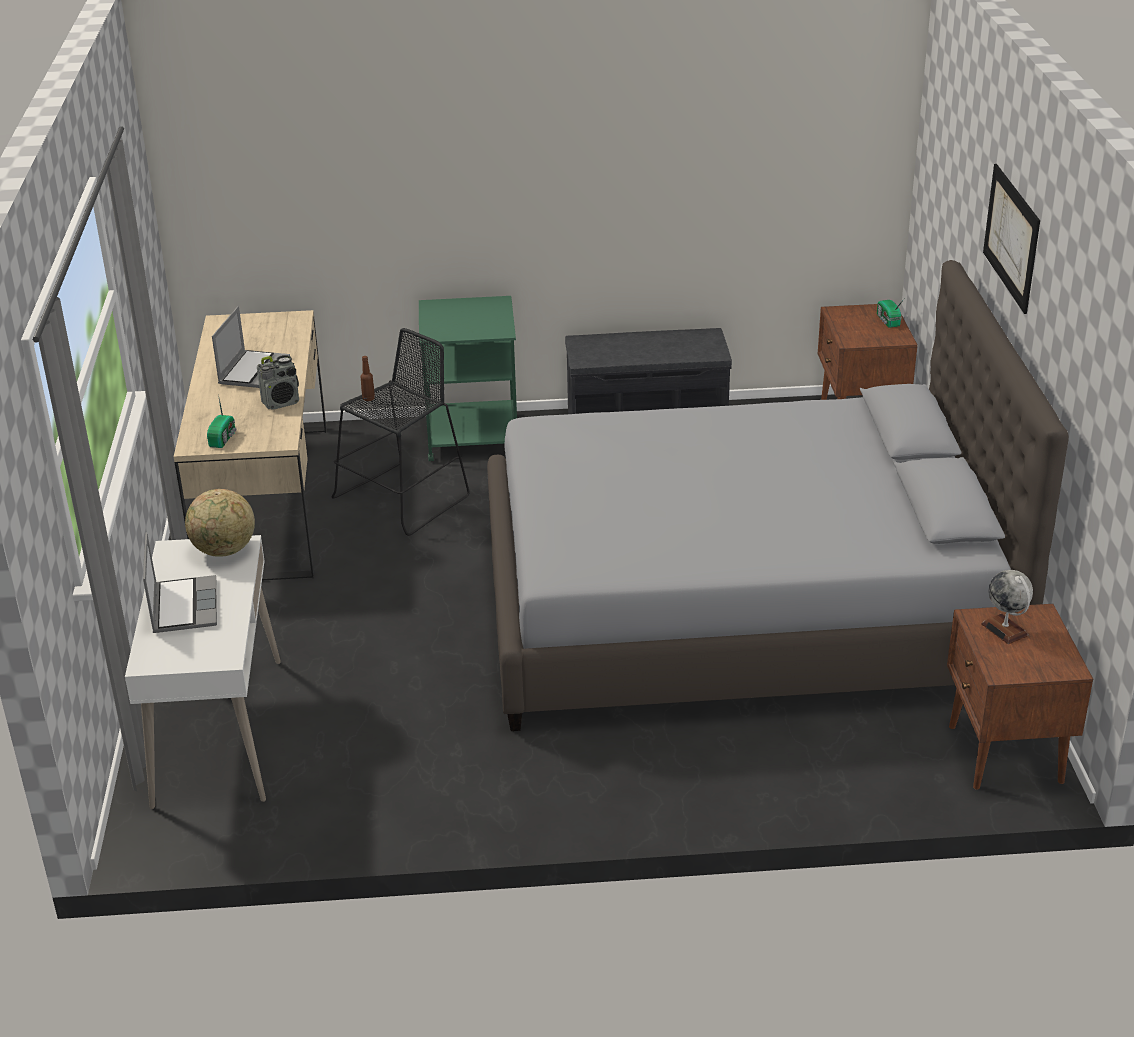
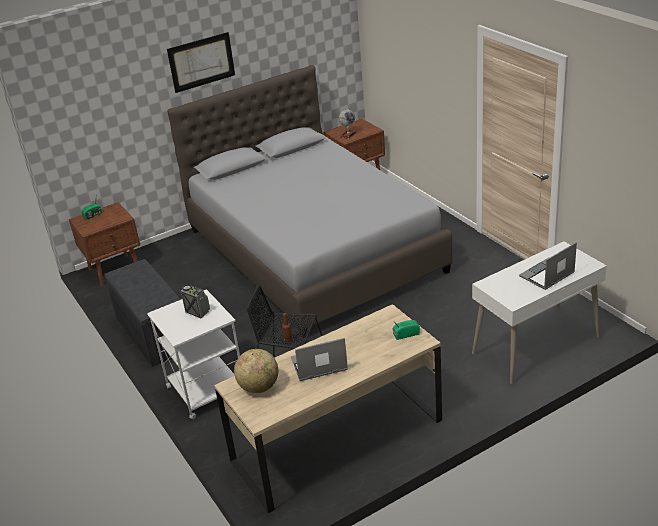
camera: 115 degrees left, 0 degrees up
(224, 551) = (496, 286): globe -> globe (259, 387)
(281, 402) = (348, 334): radio -> radio (197, 311)
(474, 437) = (206, 389): green cart -> white cart

